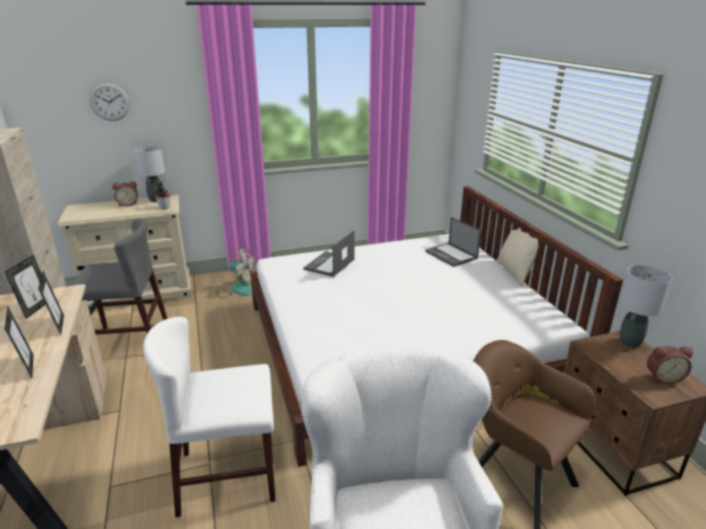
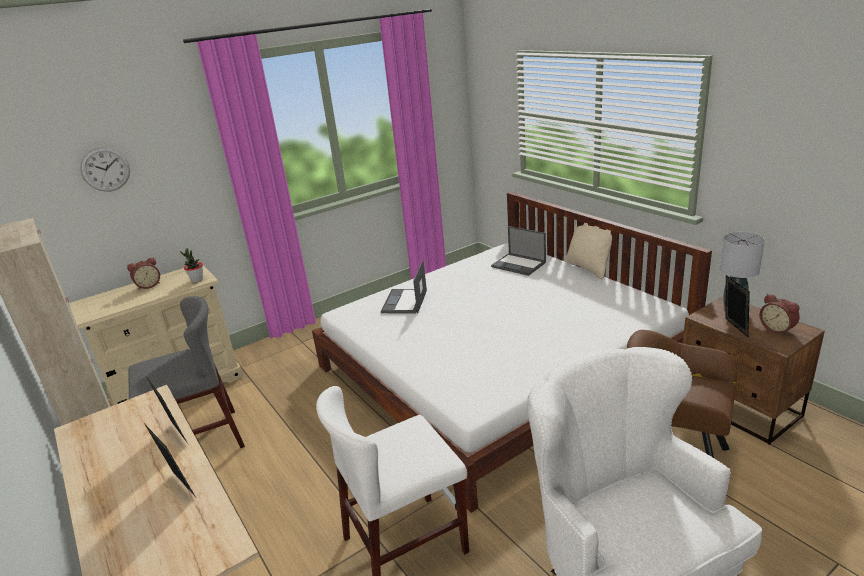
camera: 15 degrees left, 0 degrees up
(36, 308) = (131, 425): picture frame -> picture frame (733, 328)
(156, 200) = (179, 274): grey table lamp -> none
(236, 288) = (290, 354): fan -> none
(662, 377) = (777, 329): alarm clock -> alarm clock turned 75 degrees clockwise

